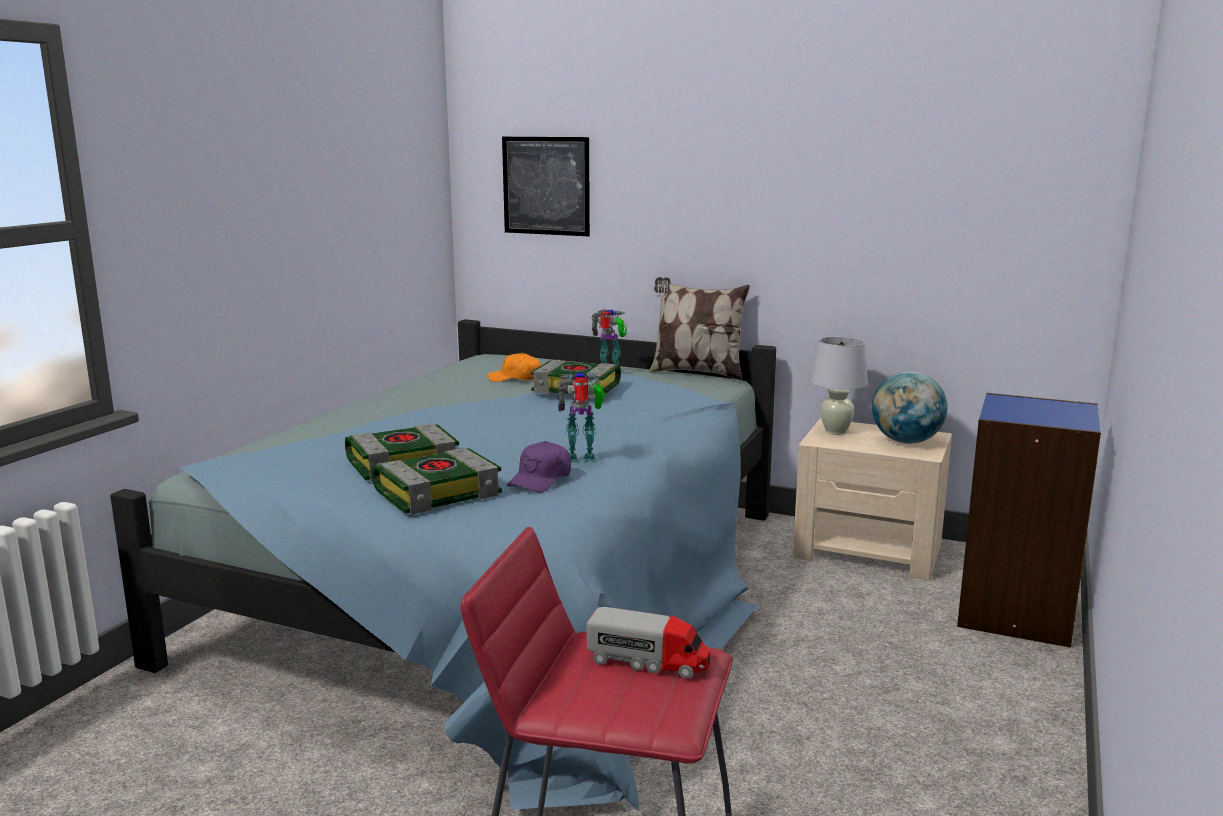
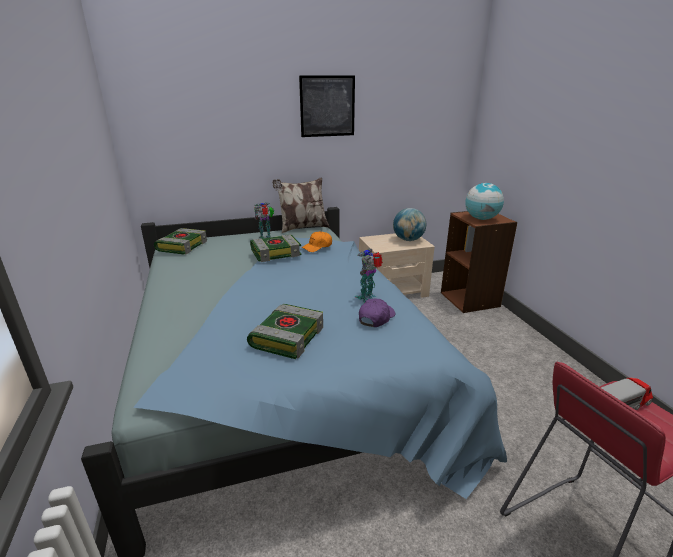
camera: 40 degrees left, 10 degrees up
(438, 492) = (347, 349): book -> book (182, 246)
(515, 378) = (222, 255): orange cap -> orange cap (317, 247)
(541, 480) = (376, 318): purple cap -> purple cap turned 135 degrees counterclockwise
(546, 186) = (189, 131): picture -> picture (327, 106)
(835, 431) = (377, 242): white table lamp -> none
(1017, 614) = (470, 299): blue bookcase -> brown bookcase
(1027, 412) = (481, 218): none -> globe

